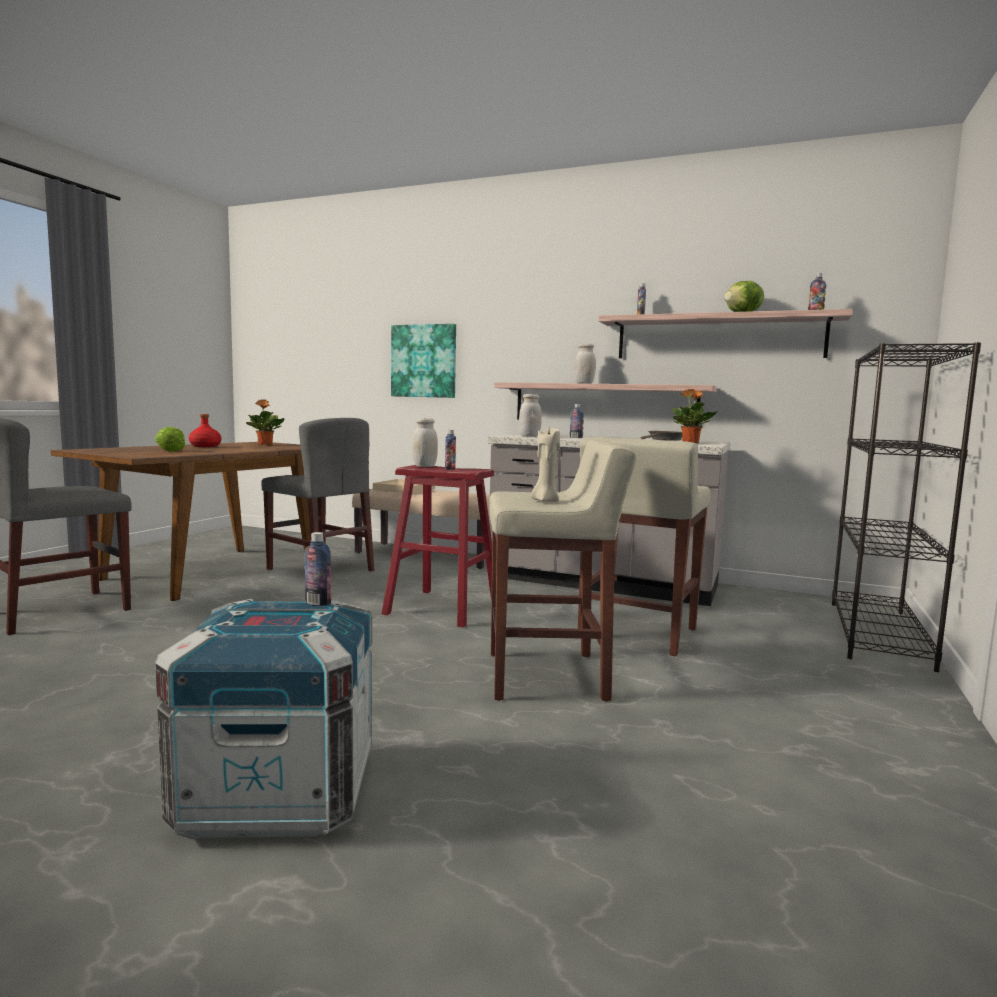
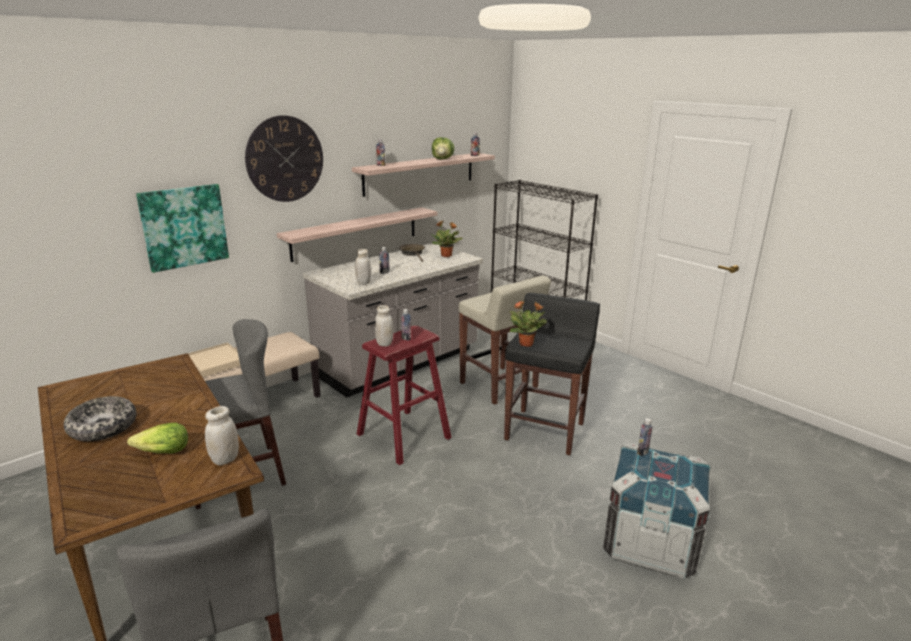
camera: 65 degrees left, 15 degrees up
(205, 446) = (103, 427): red bottle -> bowl
(265, 444) = (108, 388): potted plant -> potted plant (526, 344)
(526, 305) = (285, 159): none -> wall clock
(545, 501) = (562, 343): beige candle -> none
(548, 676) = (545, 431): beige stool -> black stool
(584, 383) = (351, 223): white jar -> white jar (225, 459)

